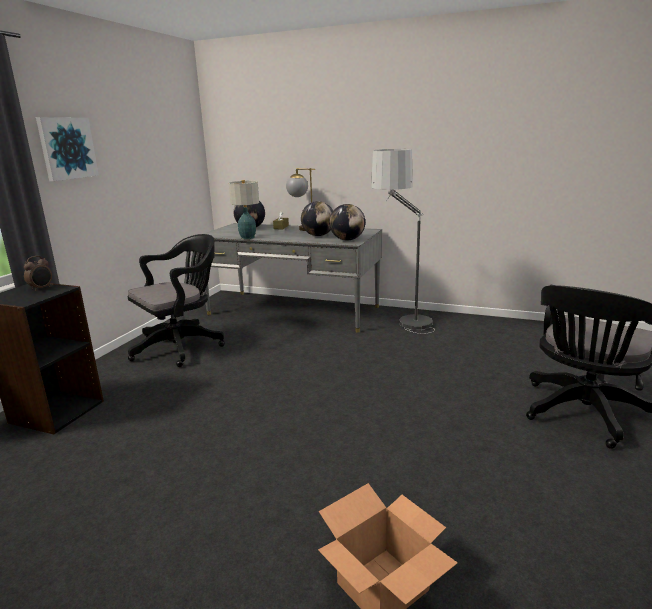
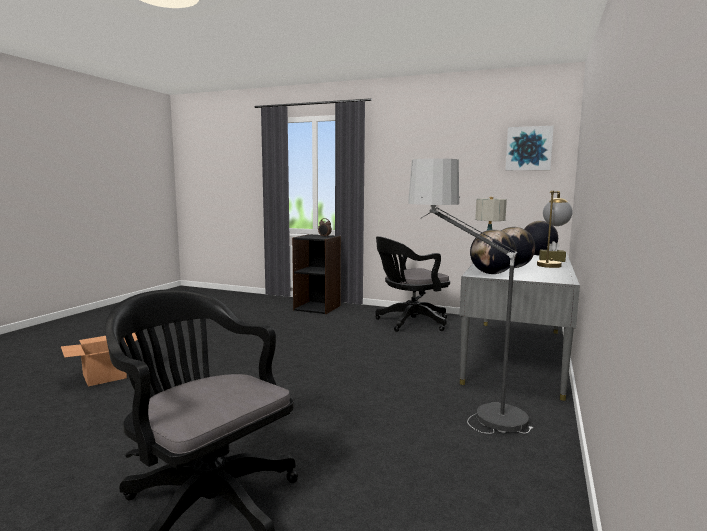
camera: 90 degrees right, 10 degrees down
(67, 148) = (399, 164): picture -> picture (529, 148)
(182, 346) = (409, 322): black office chair -> black office chair turned 105 degrees clockwise

